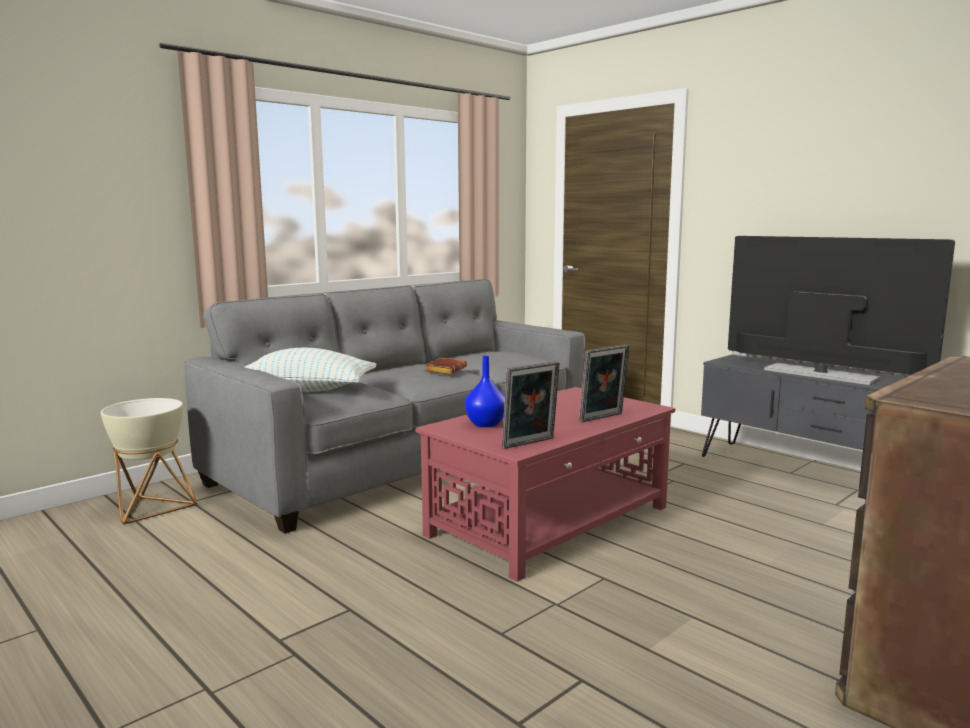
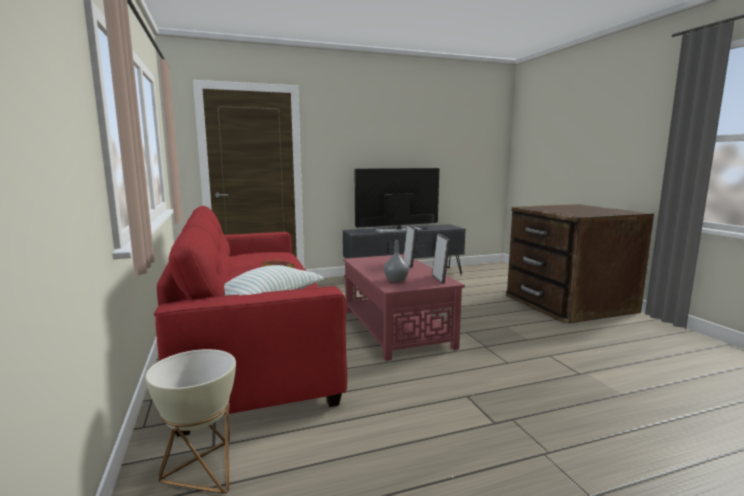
camera: 65 degrees left, 0 degrees up
(407, 459) = (251, 344): grey sofa -> red sofa
(486, 424) = (396, 280): blue vase -> grey vase

